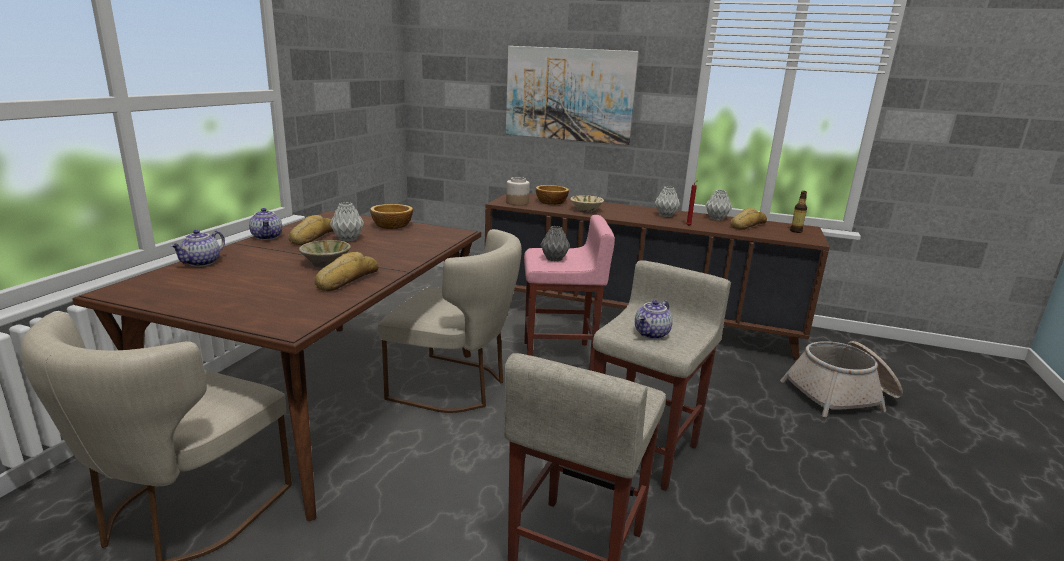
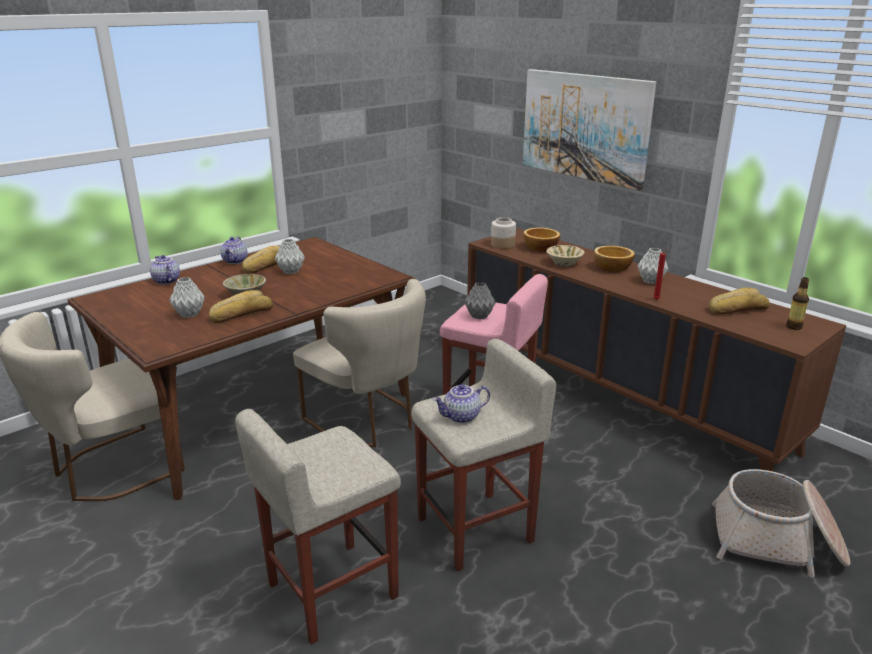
camera: 30 degrees right, 5 degrees up
(202, 263) = (166, 281): teapot -> teapot turned 90 degrees clockwise
(391, 226) = (343, 261): bowl -> bowl (612, 268)
(716, 219) = (710, 294): grey vase -> grey vase (189, 314)

